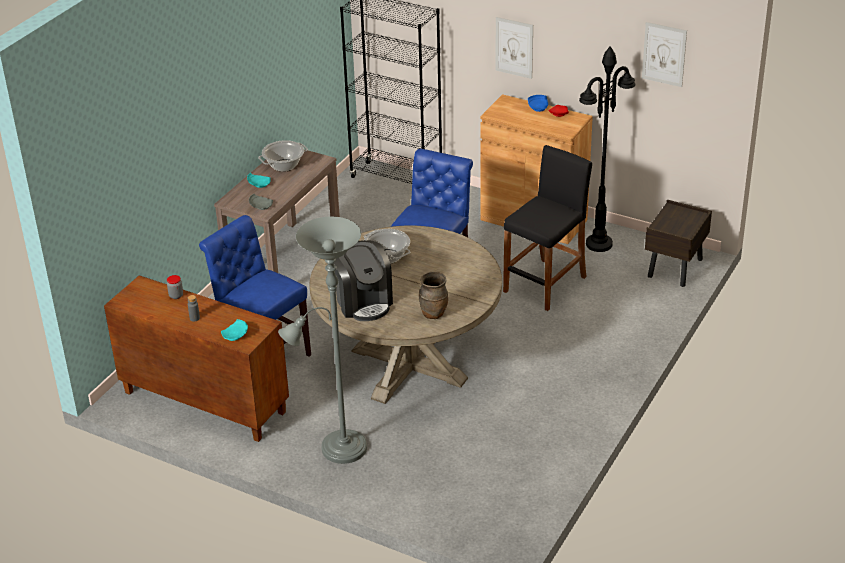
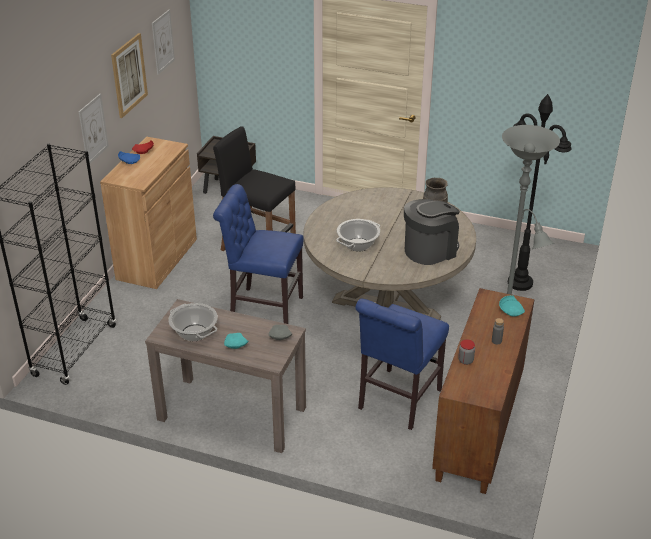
camera: 100 degrees left, 0 degrees up
(588, 42) = (129, 75): none -> picture
(598, 244) = (196, 224): black floor lamp -> black floor lamp (520, 283)

